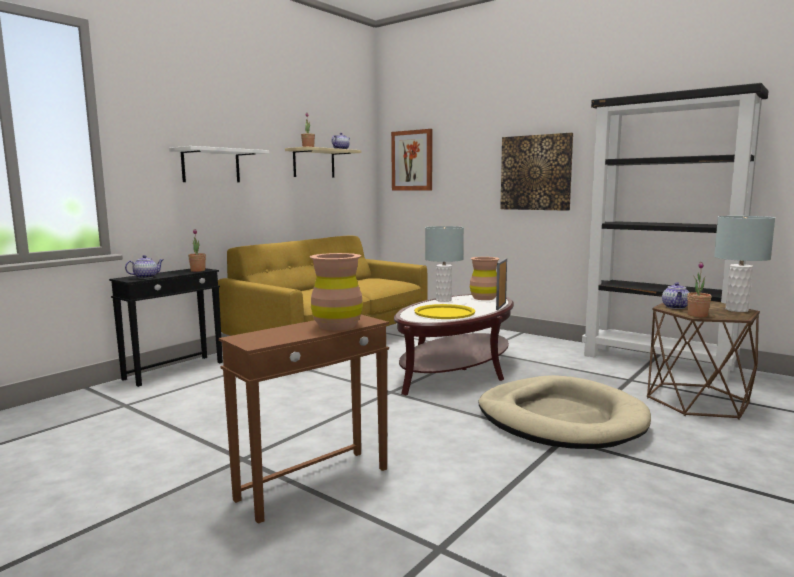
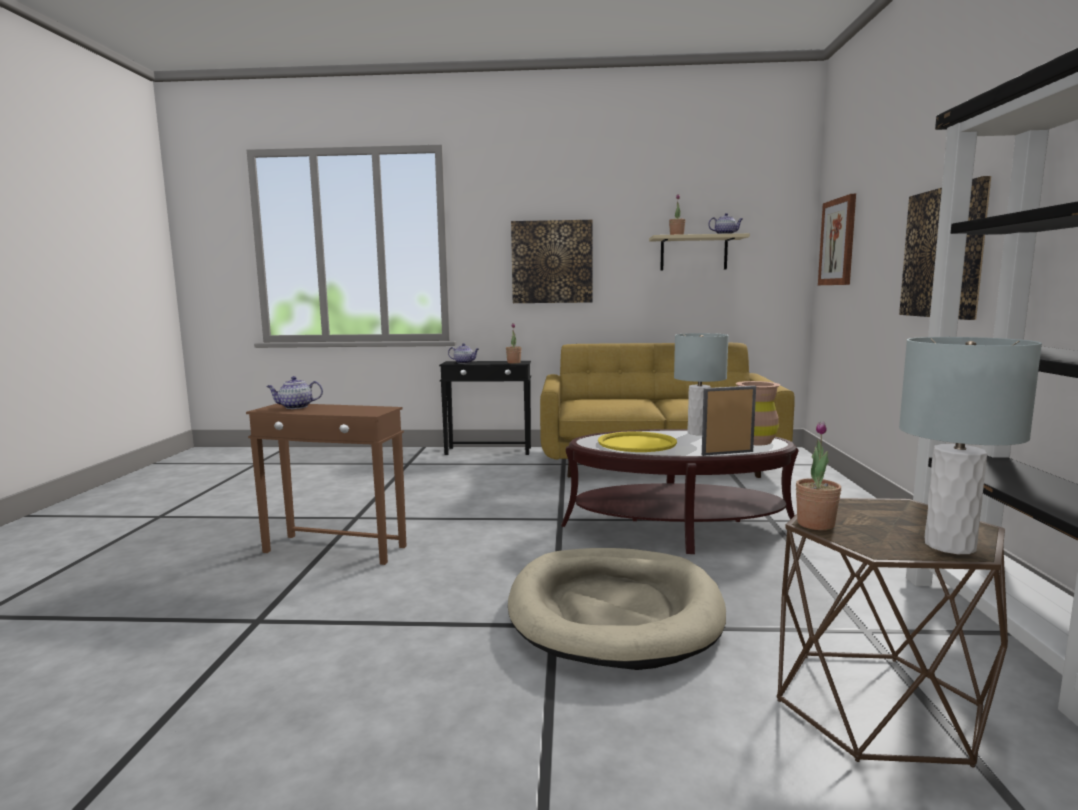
camera: 55 degrees right, 0 degrees up
(211, 166) = (552, 262): white shelf -> picture
(337, 326) = (343, 411): brown vase -> none
(675, 307) = (851, 507): teapot -> teapot (295, 407)

